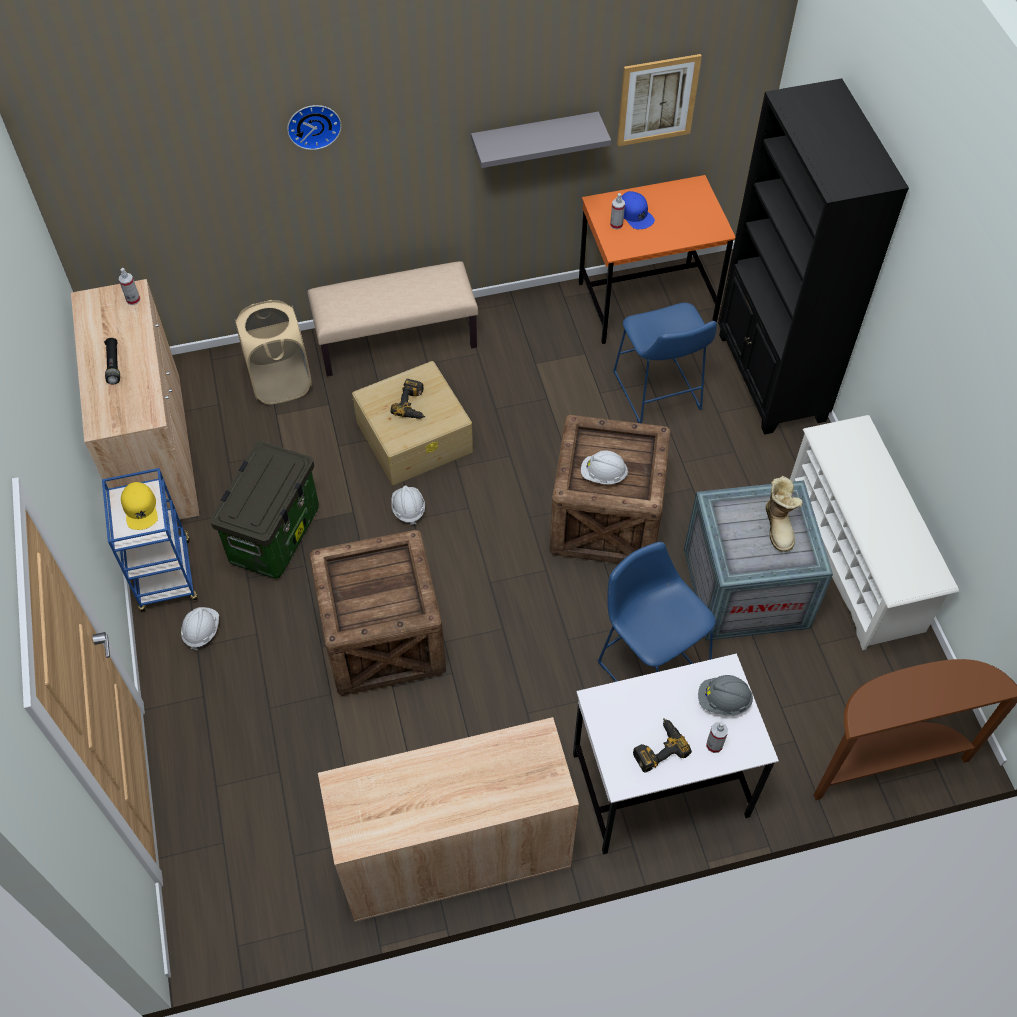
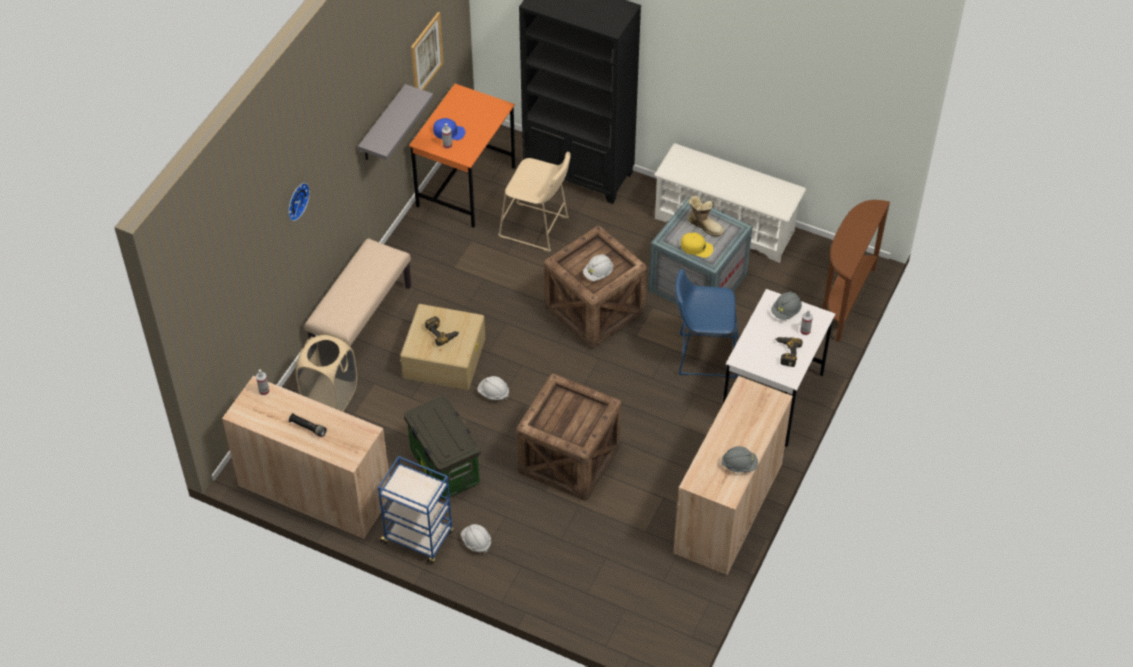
camera: 50 degrees left, 5 degrees down
(140, 509) = (411, 485): yellow cap -> yellow cap (697, 247)
(410, 819) = (739, 465): none -> grey hard hat
(658, 395) = (537, 229): blue stool -> beige stool

